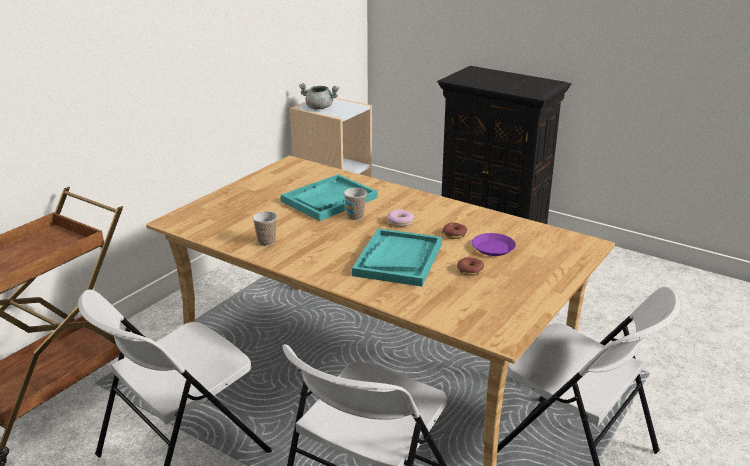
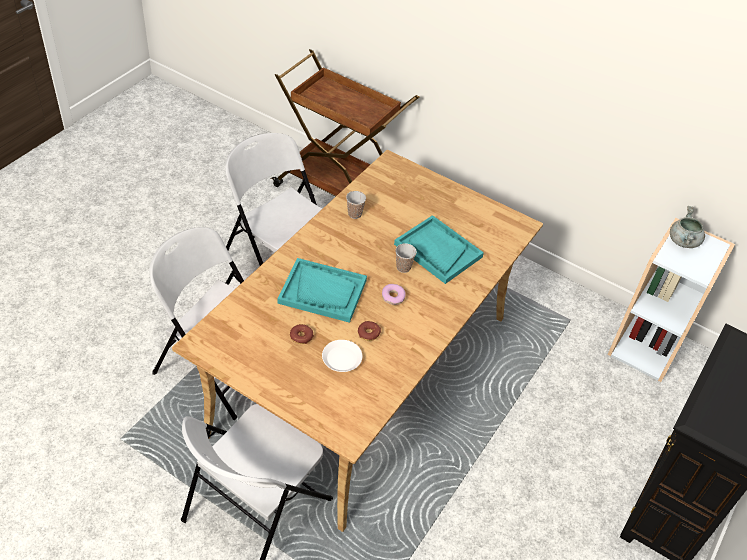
camera: 85 degrees right, 20 degrees up
(493, 248) = (341, 359): purple plate -> white plate

